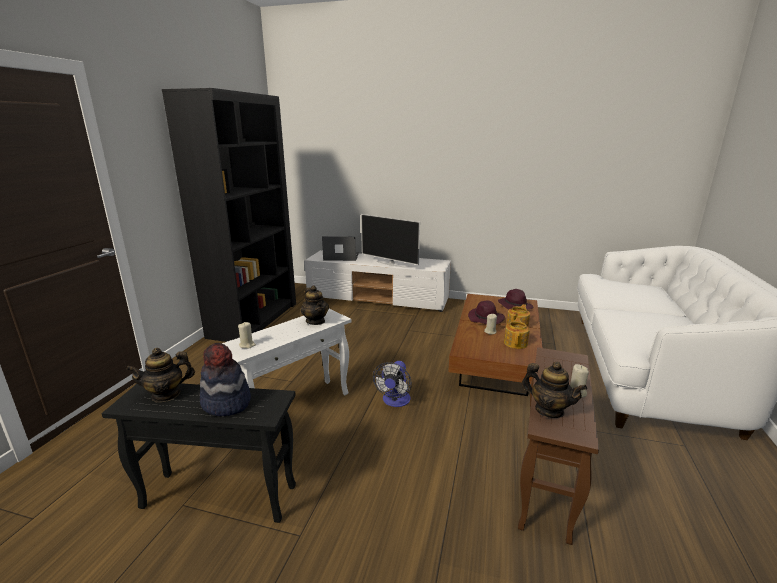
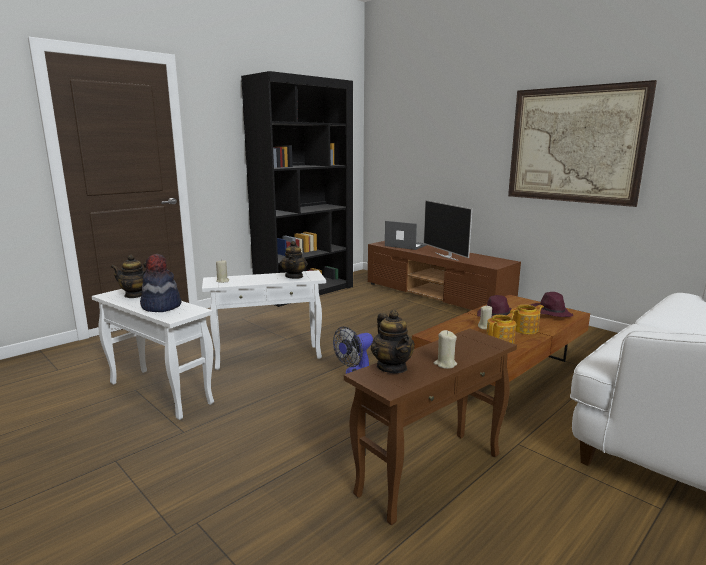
camera: 30 degrees right, 5 degrees down
(219, 497) = (160, 393): black side table -> white side table
(379, 298) = (437, 295): white tv stand -> brown tv stand
(491, 162) = (574, 145): none -> picture

